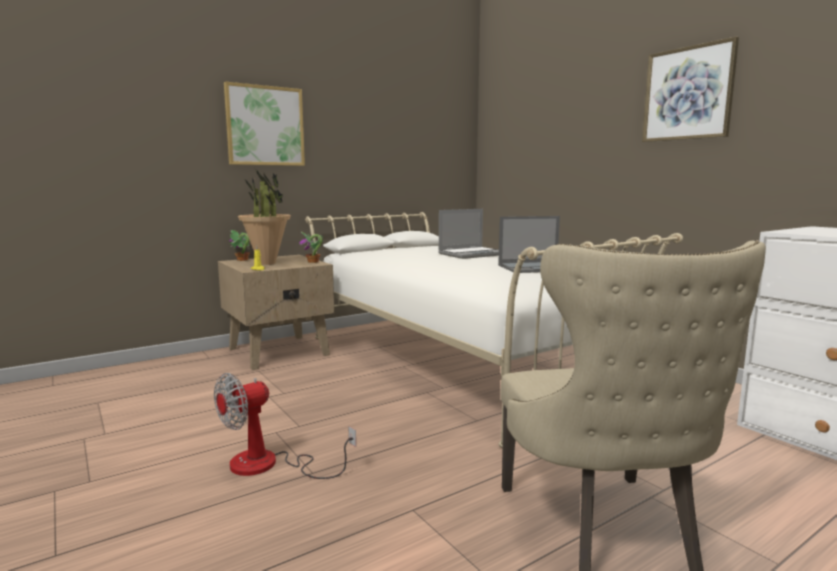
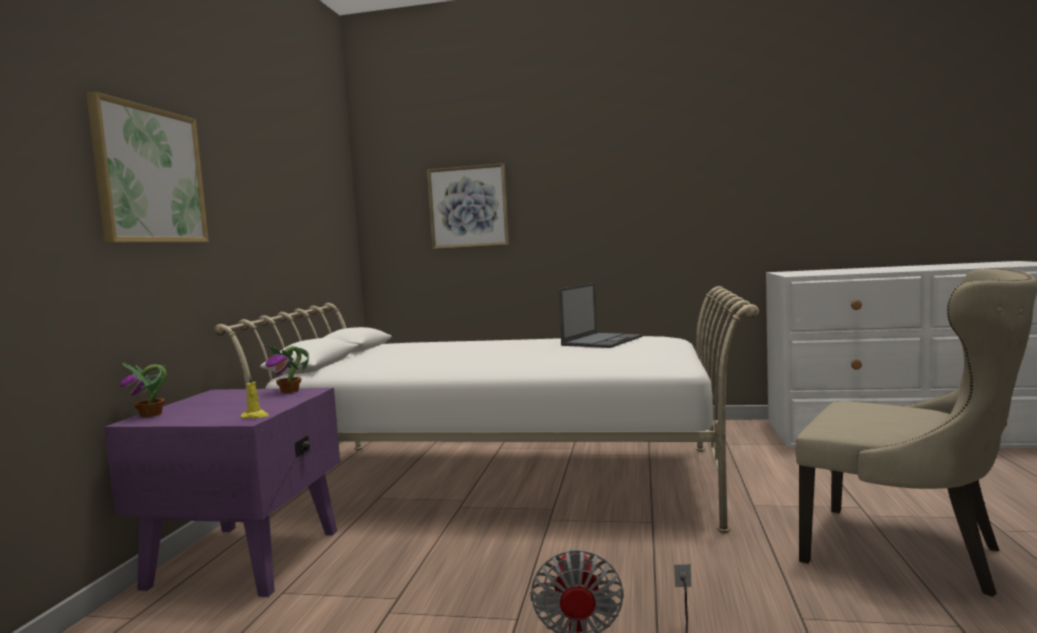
camera: 45 degrees left, 5 degrees down
(267, 263) = (226, 408): potted plant -> none
(279, 351) = (246, 557): beige nightstand -> purple nightstand
(472, 254) = (480, 342): laptop -> none
(688, 94) = (640, 160): picture -> picture (468, 207)

